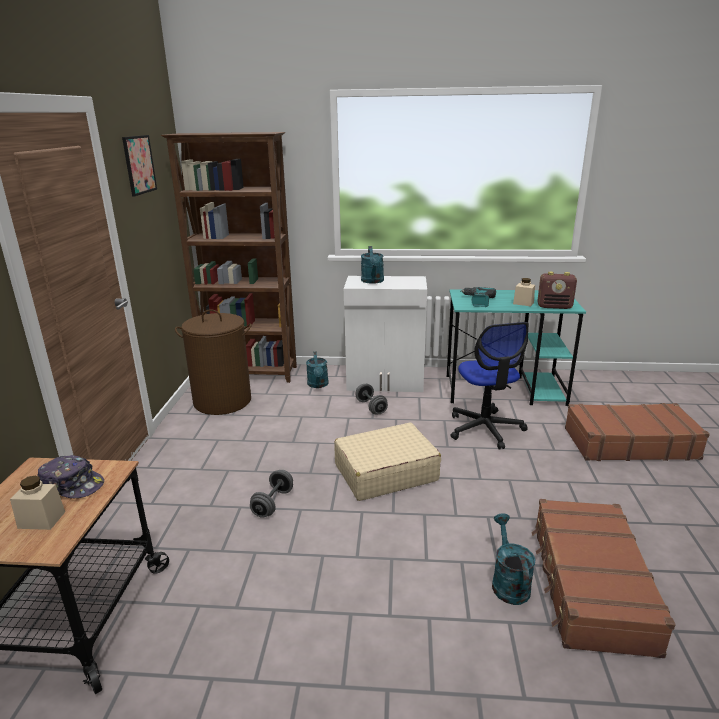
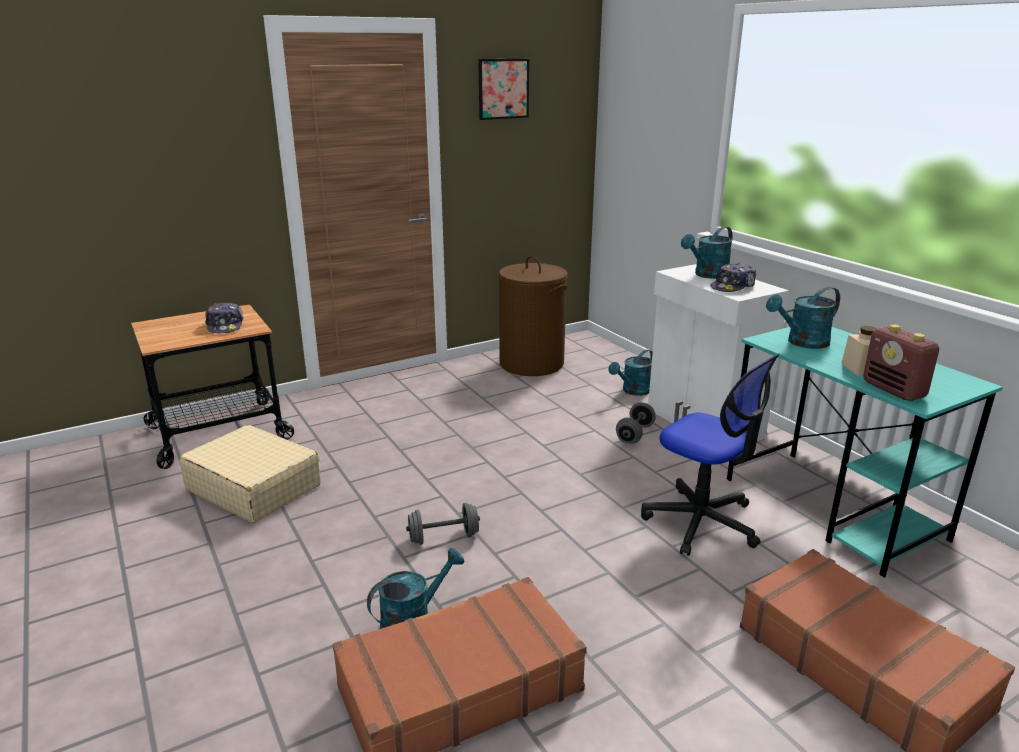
camera: 55 degrees right, 0 degrees up
(41, 520) = (182, 333): beige jar -> none
(250, 374) = (598, 354): brown bookcase -> none
(273, 503) = (407, 448): grey dumbbell -> grey dumbbell (443, 537)
(385, 472) = (520, 486): beige suitcase -> beige suitcase (253, 487)
(402, 283) = (733, 287): none -> cap
(477, 301) = (802, 343): power drill -> turquoise watering can
(485, 429) = (702, 522): office chair -> office chair turned 90 degrees counterclockwise

